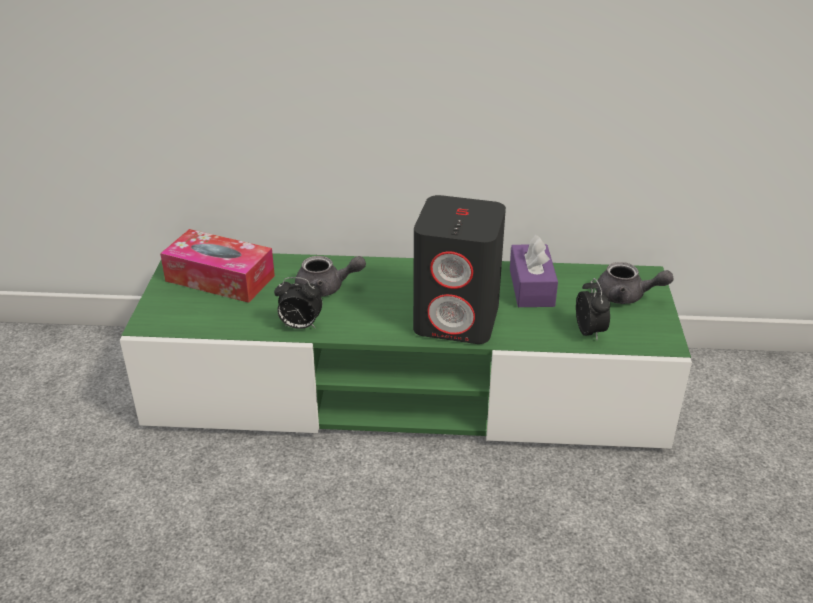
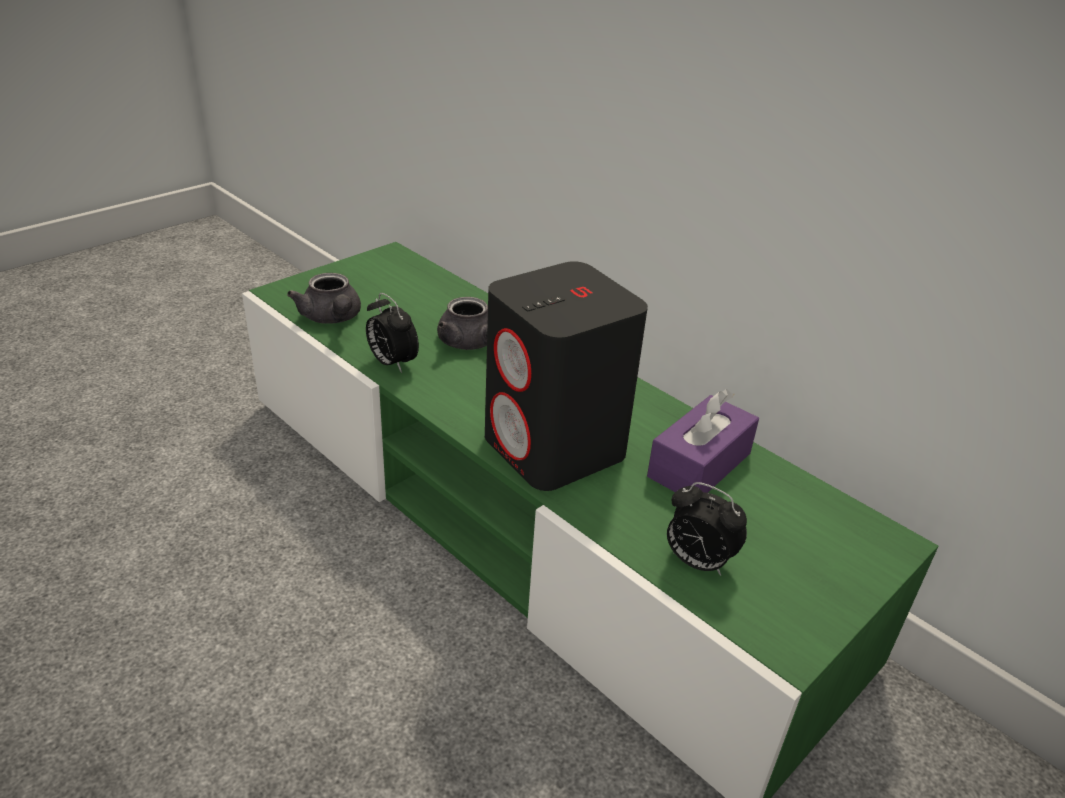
camera: 40 degrees right, 0 degrees up
(220, 278) = (396, 285): tissue box -> none
(590, 332) = (696, 562): alarm clock -> alarm clock turned 90 degrees clockwise
(626, 296) = (818, 551): grey teapot -> grey teapot (332, 318)

